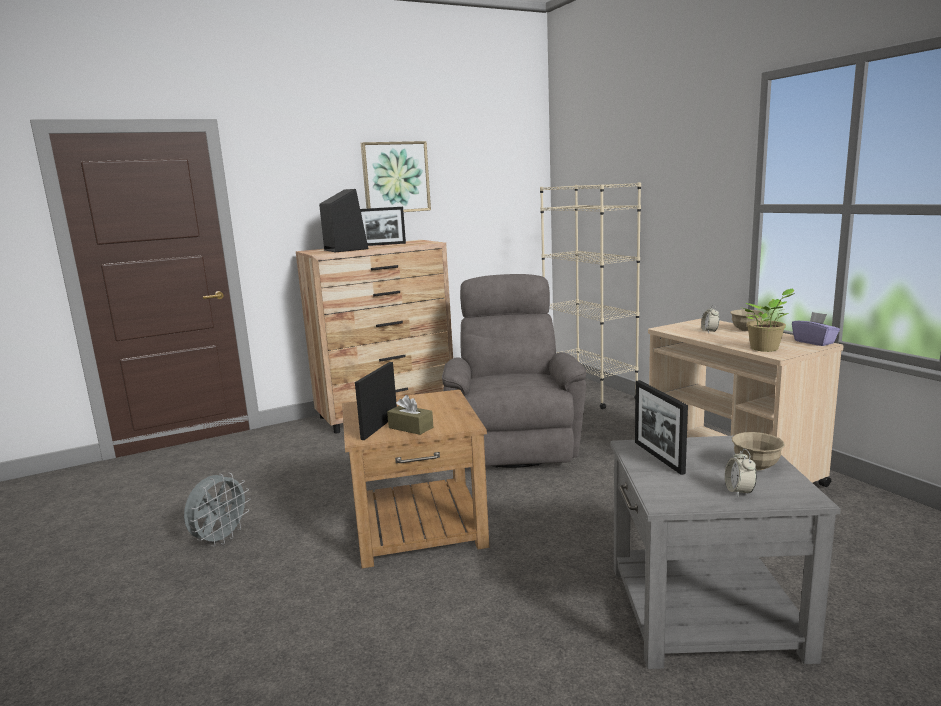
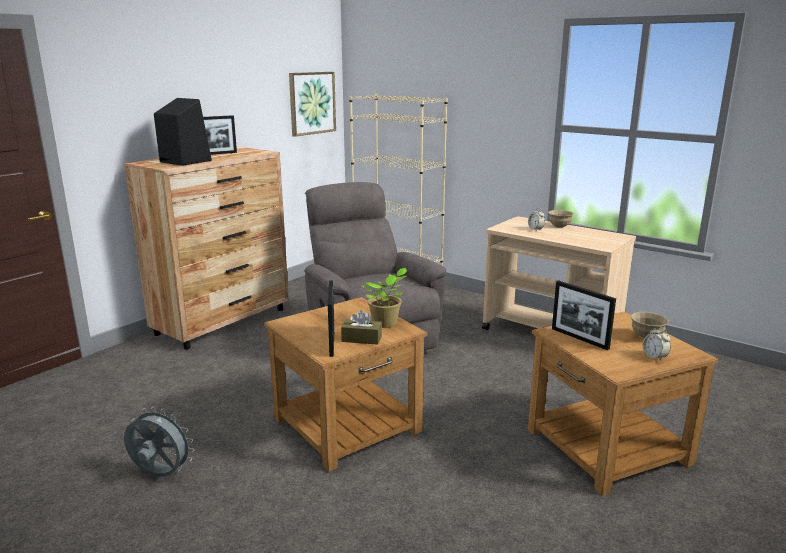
camera: 25 degrees left, 5 degrees up
(221, 539) = (160, 475): grey fan -> grey fan turned 75 degrees counterclockwise
(395, 177) = (215, 83): picture -> picture (312, 103)
(704, 611) = (607, 446): grey side table -> brown side table
(766, 349) = (591, 243): potted plant -> potted plant (386, 323)
(814, 342) = (616, 235): purple tissue box -> none

